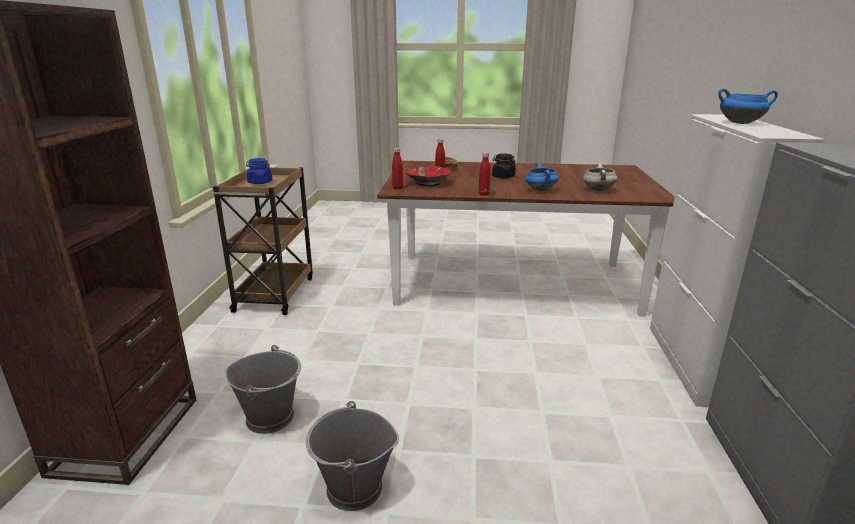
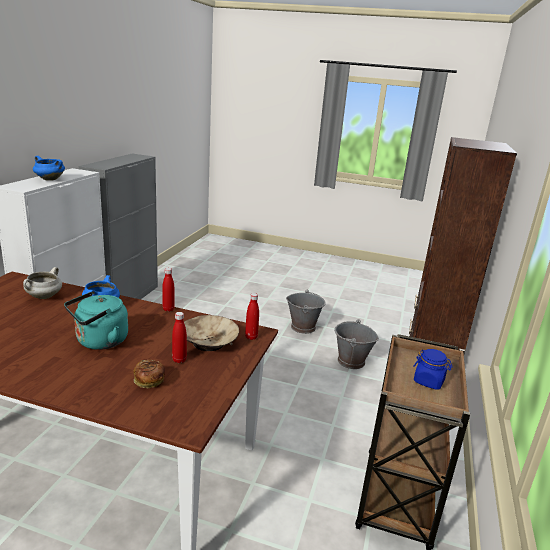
camera: 170 degrees left, 0 degrees up
(428, 183) = (208, 343): red bowl -> beige bowl
(503, 177) = (99, 342): black jar -> turquoise kettle

